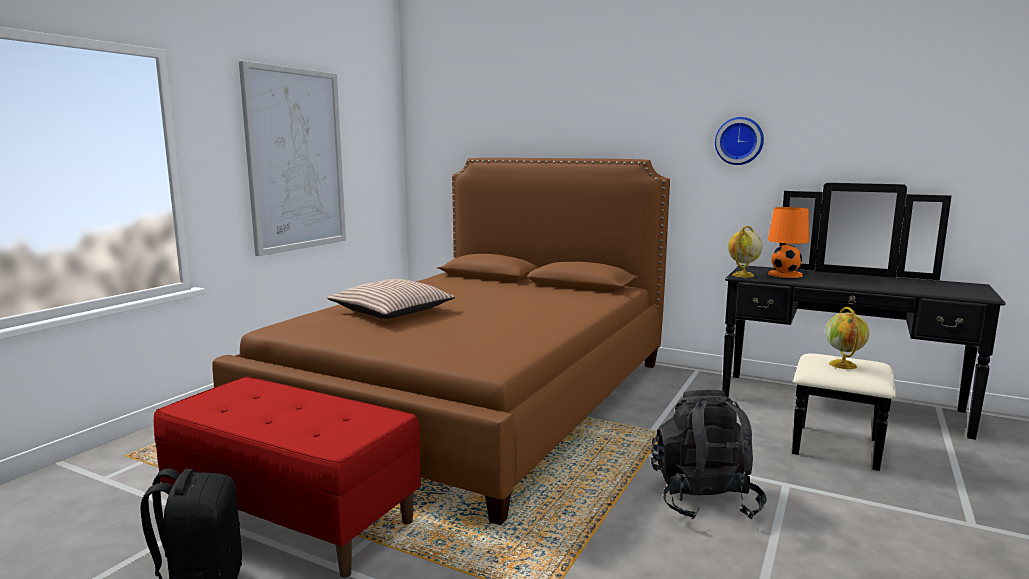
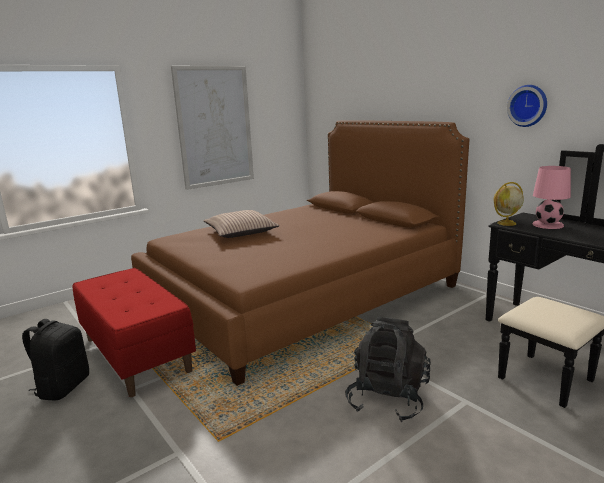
camera: 25 degrees right, 5 degrees up
(785, 274) = (548, 225): orange table lamp -> pink table lamp
(843, 365) = (550, 312): globe -> none

